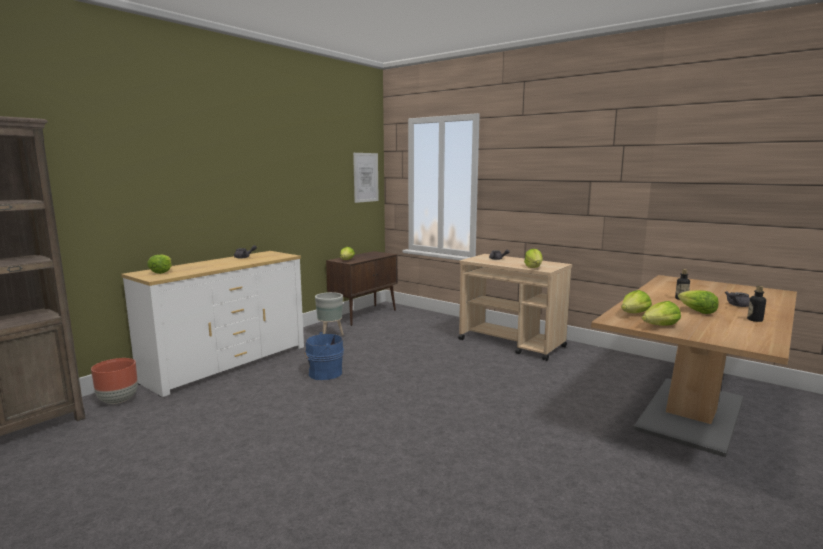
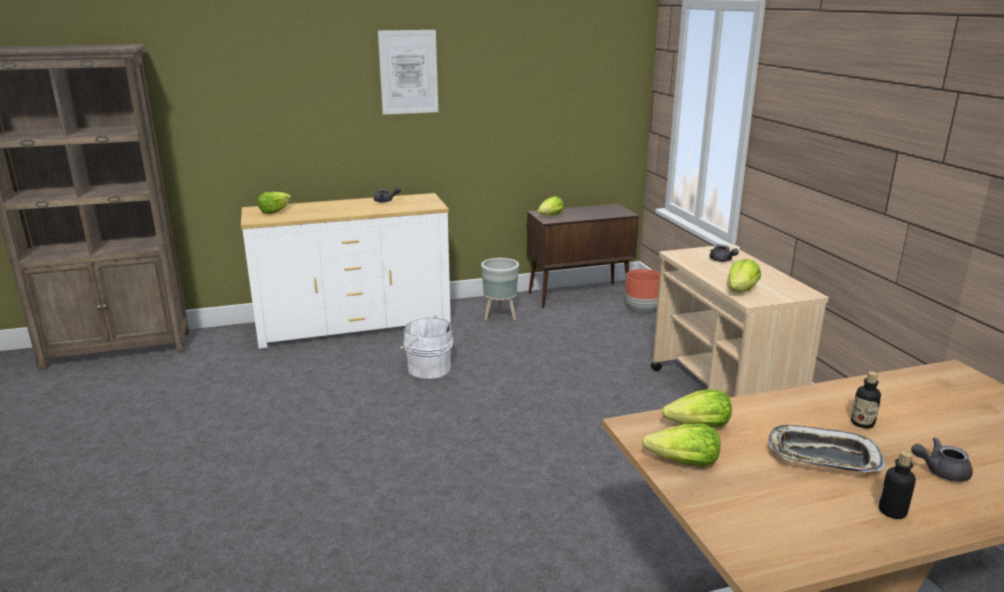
camera: 35 degrees right, 10 degrees up
(118, 401) = (225, 341): brown planter -> brown planter (642, 309)
(323, 373) = (427, 368): blue bucket -> white bucket
(365, 177) = (613, 91): picture -> picture (408, 72)
(696, 311) = (822, 456): lettuce -> tray

